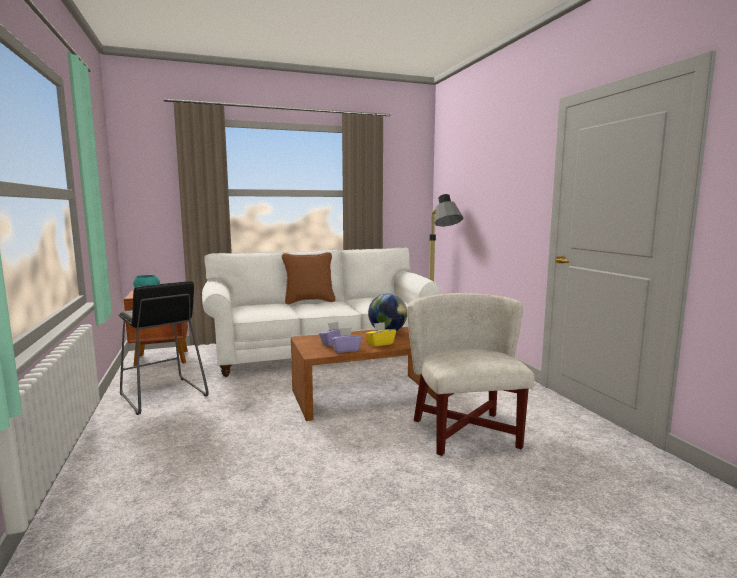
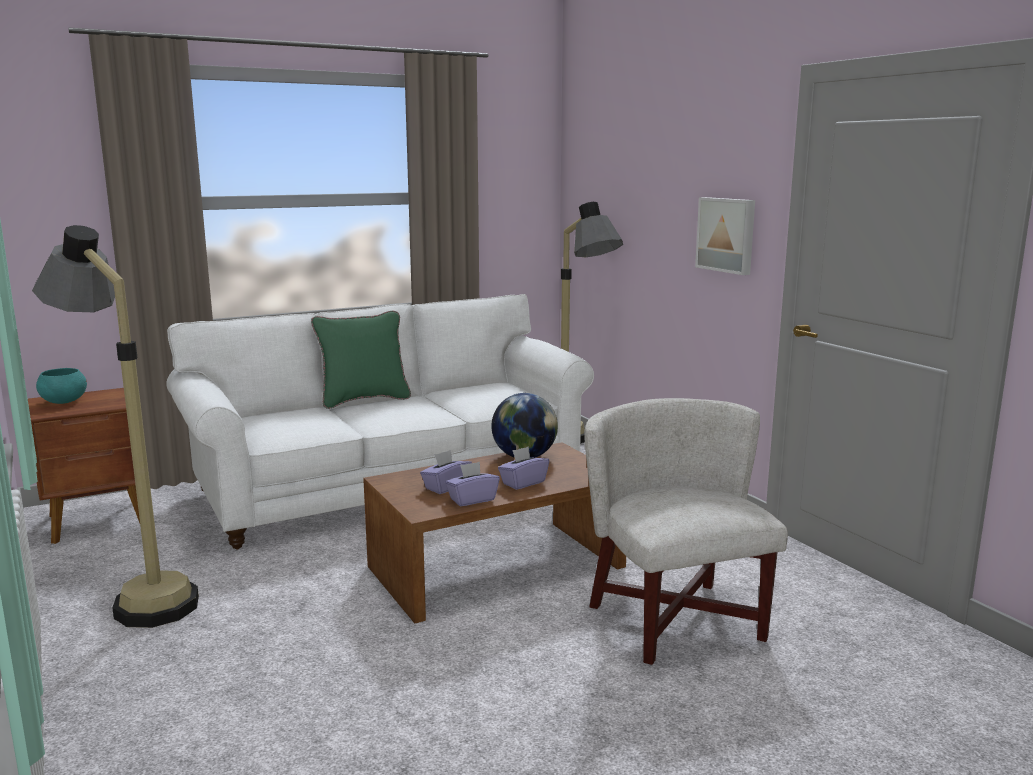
camera: 10 degrees left, 5 degrees up
(163, 395) = (137, 595): black stool -> floor lamp
(309, 301) = (364, 400): brown pillow -> green pillow
(380, 343) = (523, 483): yellow tissue box -> purple tissue box
(518, 206) = (727, 235): none -> picture

